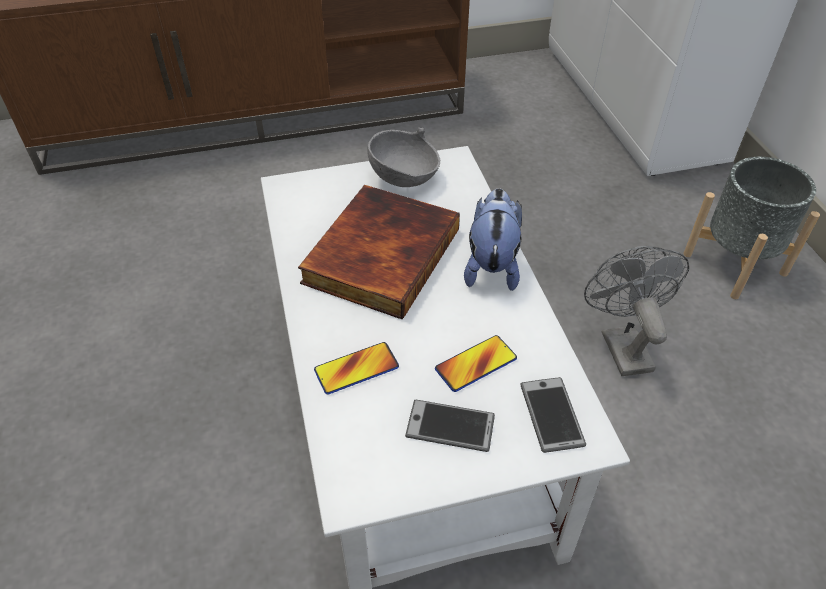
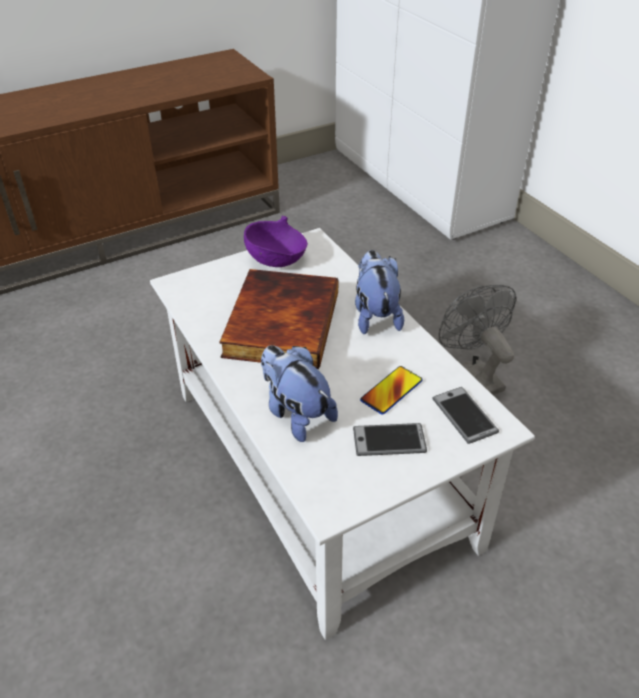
camera: 15 degrees left, 5 degrees down
(356, 369) = (296, 413): phone -> plush toy
(404, 178) = (277, 260): grey bowl -> purple bowl
(735, 264) = (540, 297): grey planter -> none

